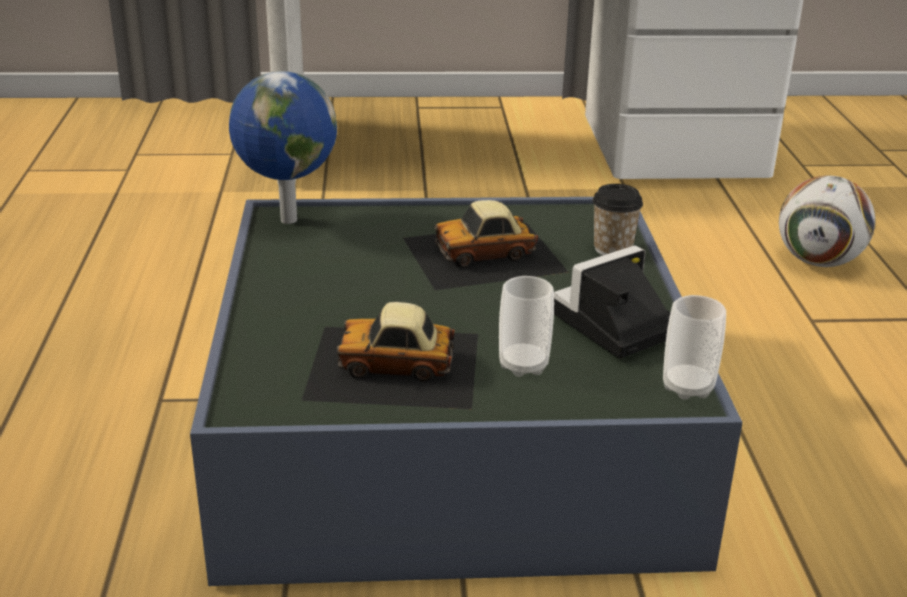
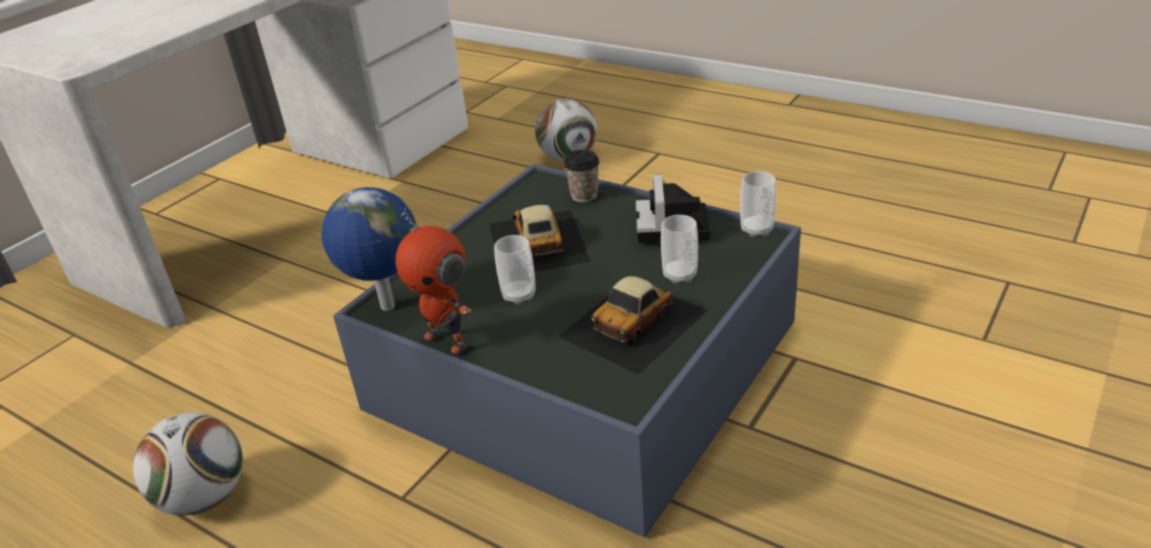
camera: 50 degrees left, 5 degrees up
(91, 299) = (204, 497): none -> football
(258, 266) = (447, 339): none -> toy robot
(375, 279) = (519, 295): none -> cup
(484, 254) = (537, 242): toy car -> toy car turned 150 degrees clockwise

